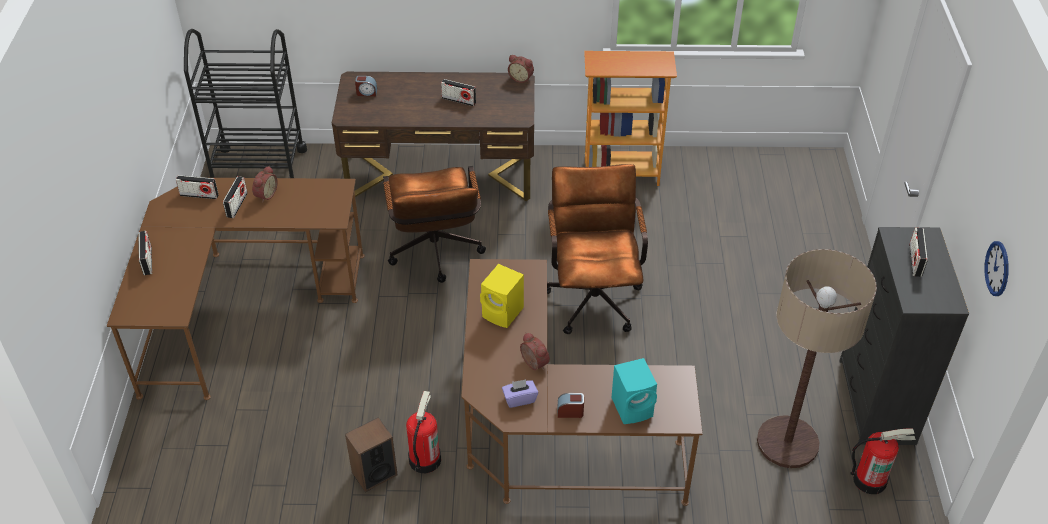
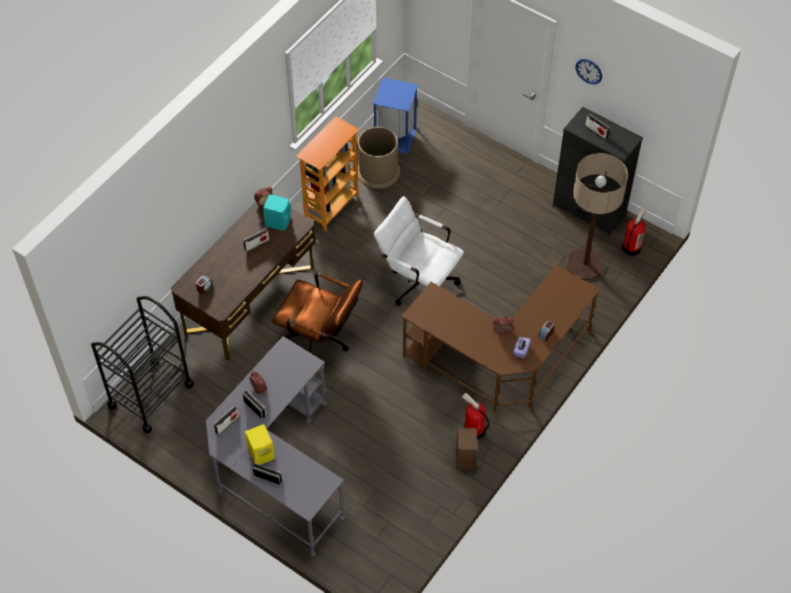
camera: 55 degrees left, 10 degrees up
(238, 306) = (277, 466): brown desk -> grey desk
(504, 313) = (455, 323): yellow speaker -> yellow speaker (262, 452)
(593, 294) = (418, 283): brown office chair -> white office chair
(633, 407) = (563, 306): turquoise speaker -> turquoise speaker (278, 221)
(711, 183) = (378, 171): none -> brown trash can
(774, 173) = (396, 136): none -> blue trash can
(997, 268) = (651, 109): wall clock -> wall clock (589, 71)

